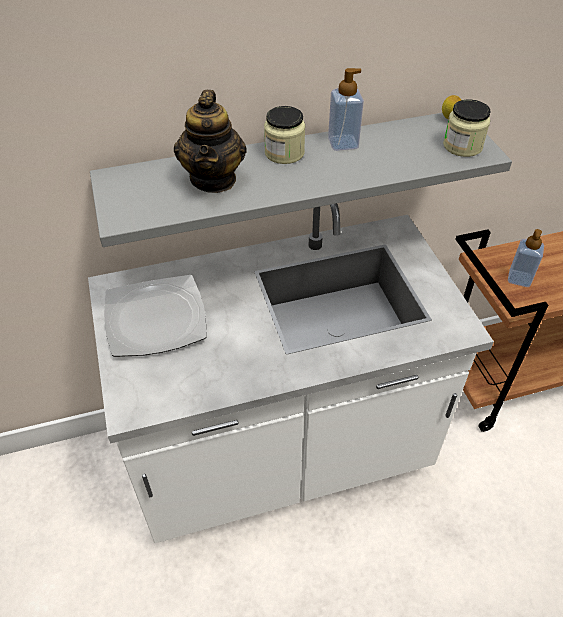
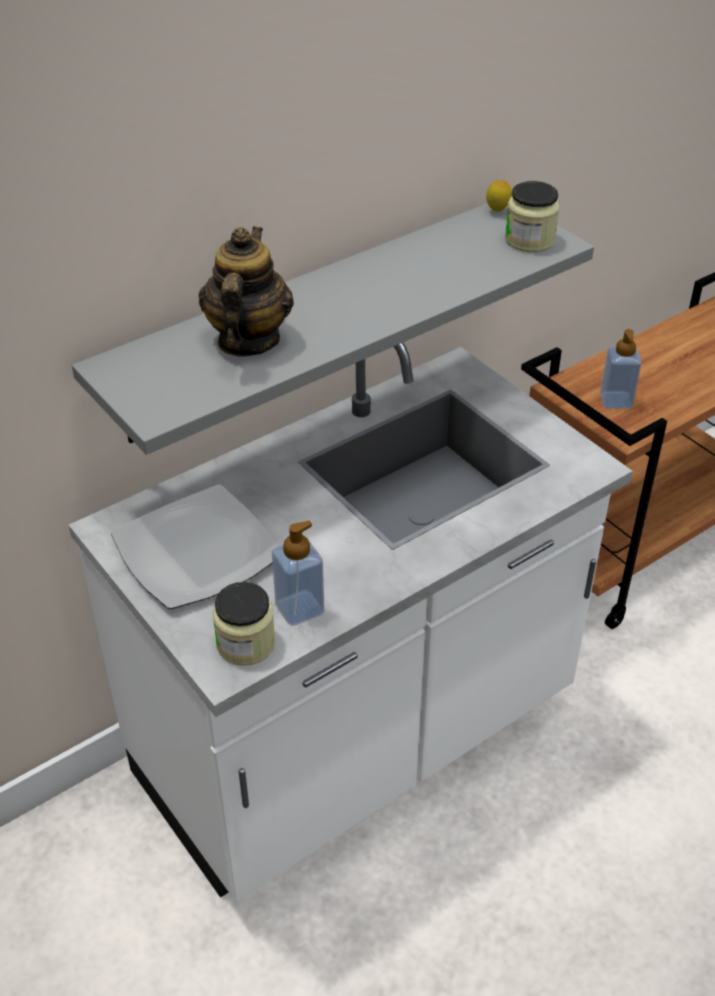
camera: 20 degrees left, 5 degrees down
(214, 179) = (247, 340): teapot -> teapot turned 150 degrees counterclockwise
(284, 153) = (318, 291): jar -> jar (246, 644)
(343, 143) = (385, 264): soap dispenser -> soap dispenser (299, 608)

